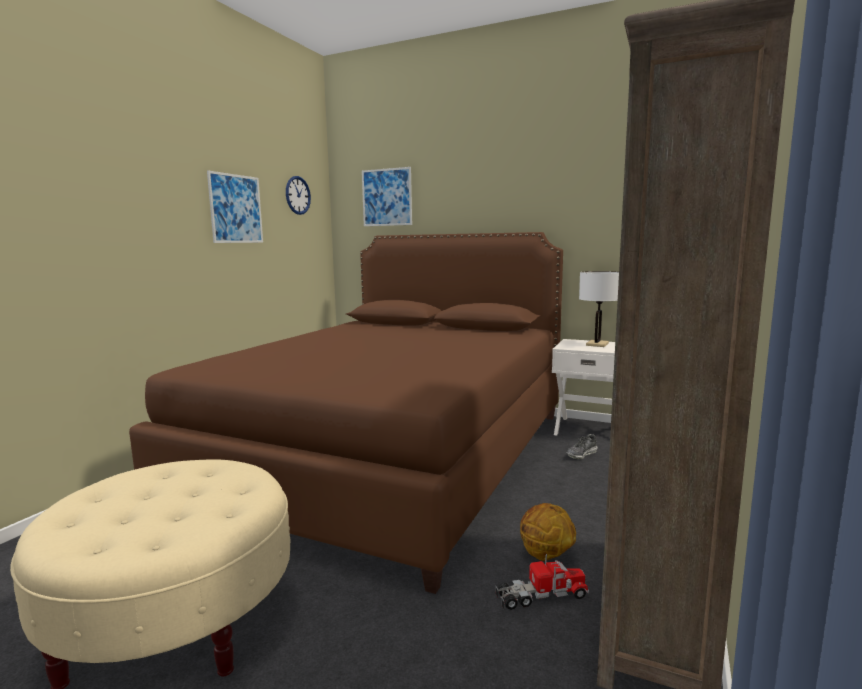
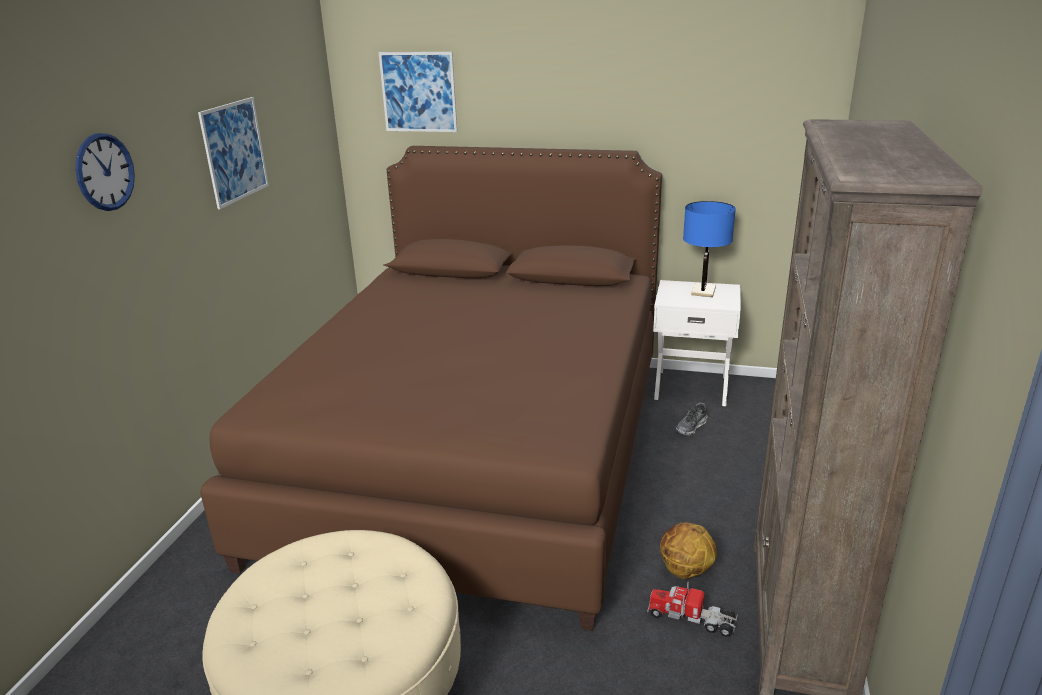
camera: 10 degrees left, 15 degrees up
(297, 195) = (297, 101): wall clock -> wall clock (105, 172)
(541, 596) = (692, 618): toy truck -> toy truck turned 135 degrees counterclockwise
(597, 344) = (703, 291): white table lamp -> blue table lamp

